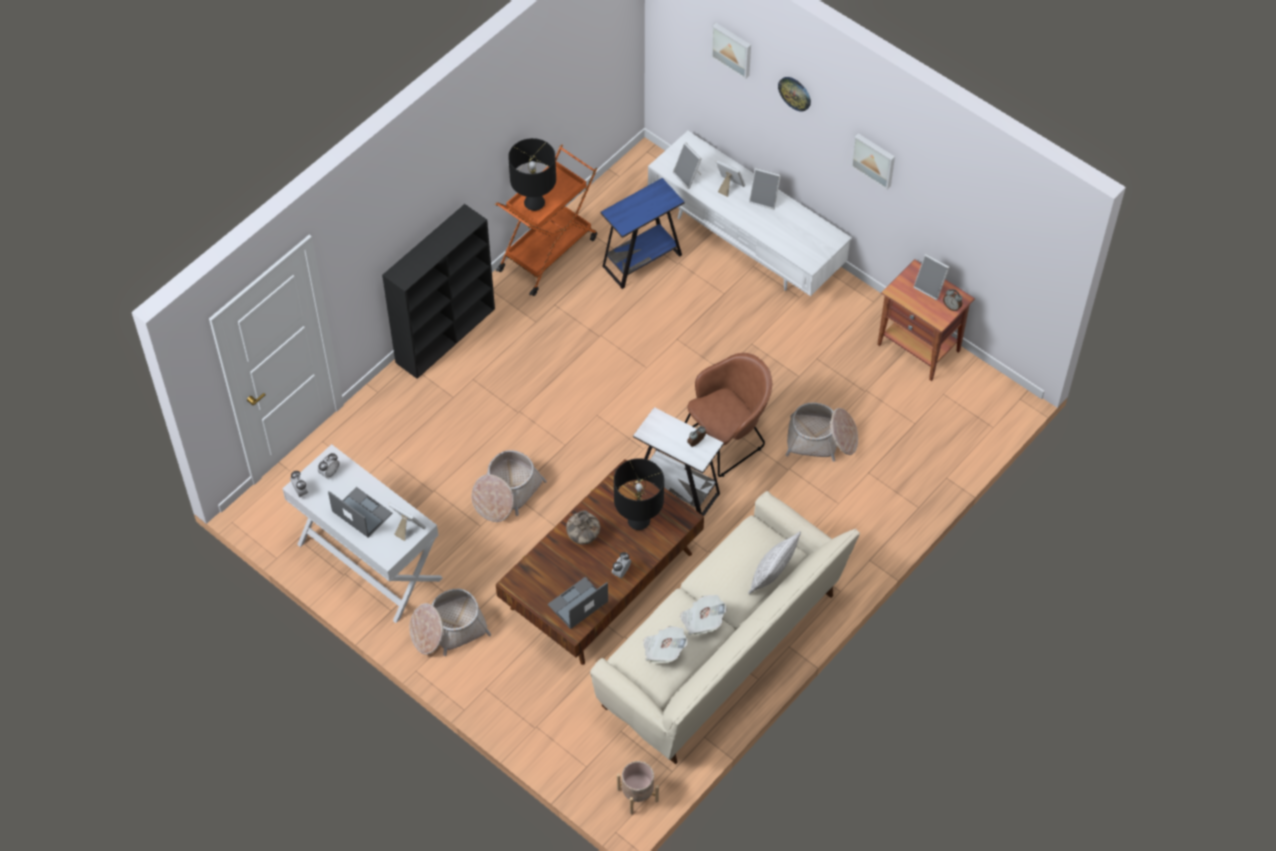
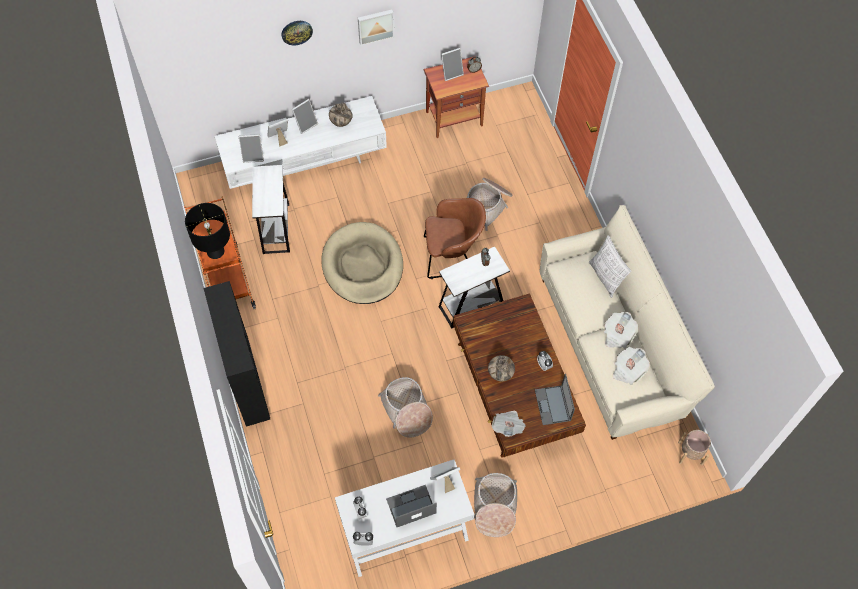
camera: 60 degrees left, 5 degrees up
(525, 573) = (508, 426): none -> newspaper
(638, 522) = (510, 333): black table lamp -> none
(642, 261) = (276, 228): blue side table -> white side table
(653, 362) = (362, 265): none -> beige dog bed
(727, 439) = (451, 256): brown armchair -> brown armchair turned 90 degrees clockwise
(732, 49) = (232, 44): picture -> none
(792, 228) = (341, 122): none -> vase

